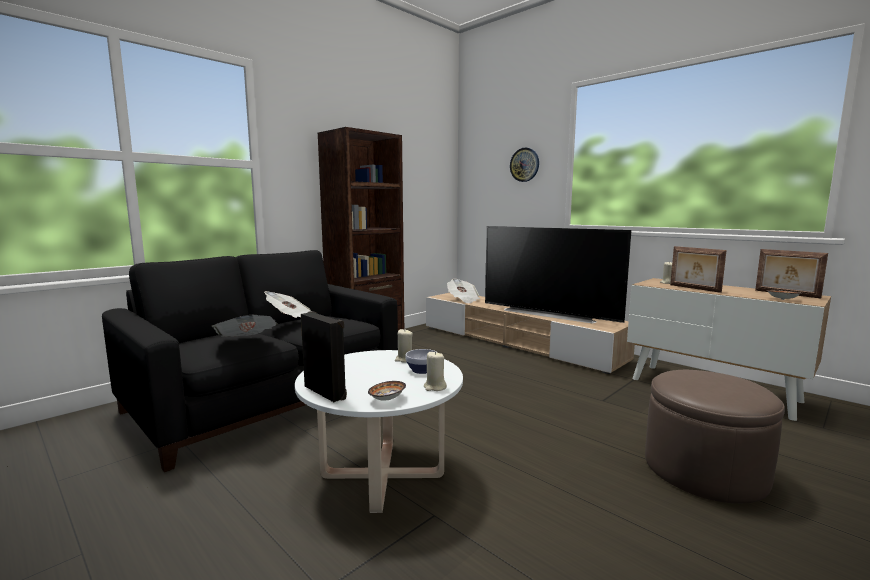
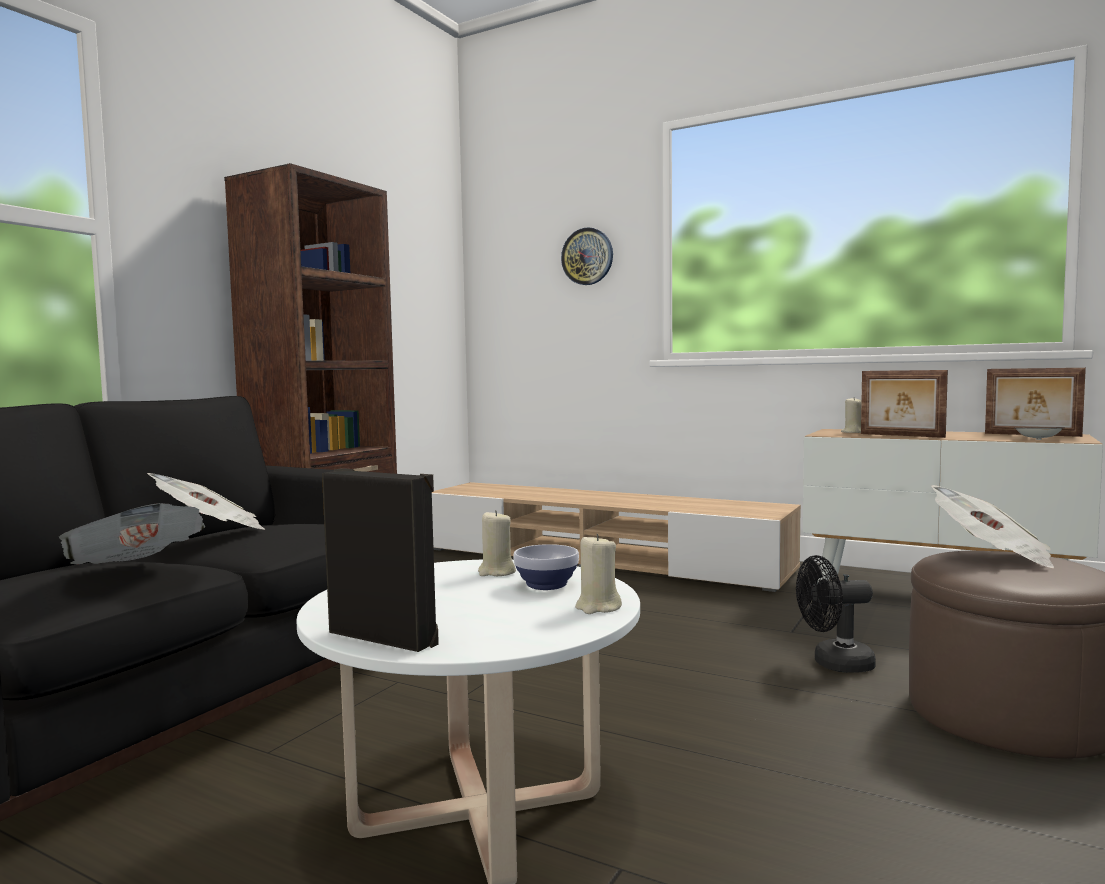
camera: 15 degrees left, 5 degrees down
(387, 399) = (524, 635): bowl -> none
(463, 300) = (495, 493): newspaper -> newspaper (993, 556)
(550, 314) = (659, 502): television -> none
(615, 424) = (834, 664): none -> black fan

